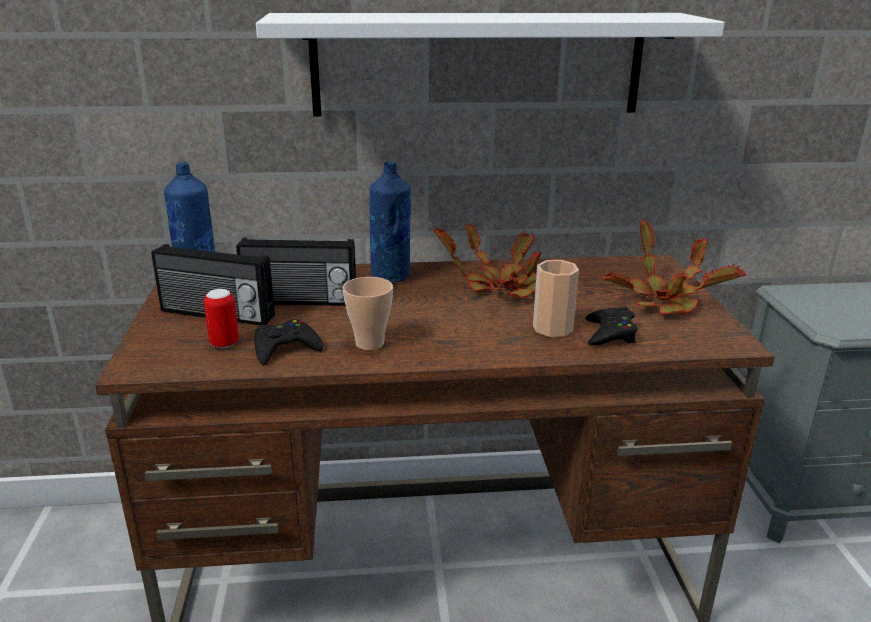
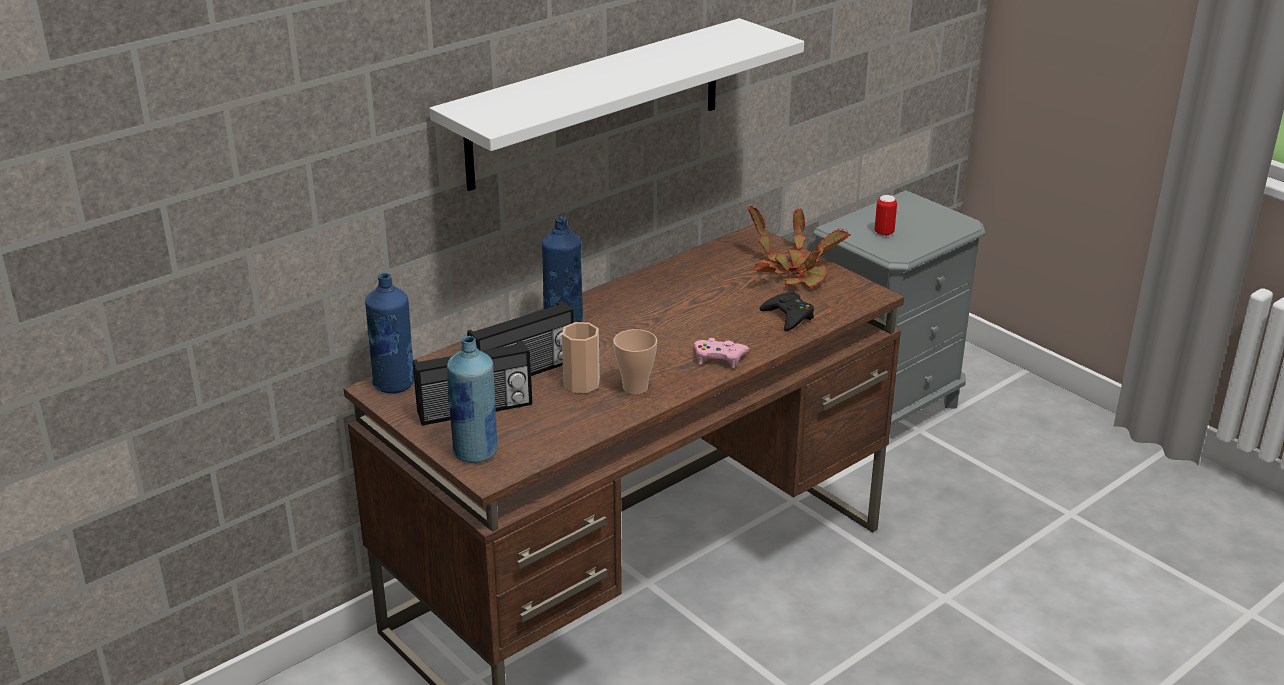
camera: 35 degrees left, 5 degrees up
(158, 345) = (475, 452): none -> blue bottle
(224, 343) = (526, 430): can -> can (884, 233)
(285, 348) = (579, 416): black game controller -> none
(487, 345) = (719, 357): none -> pink game controller
(500, 286) = (663, 302): potted plant -> none
(552, 328) = (746, 326): cup -> cup (581, 384)

